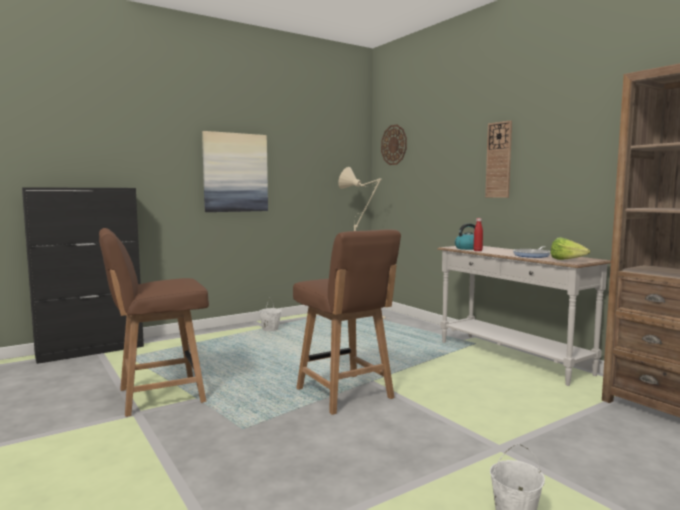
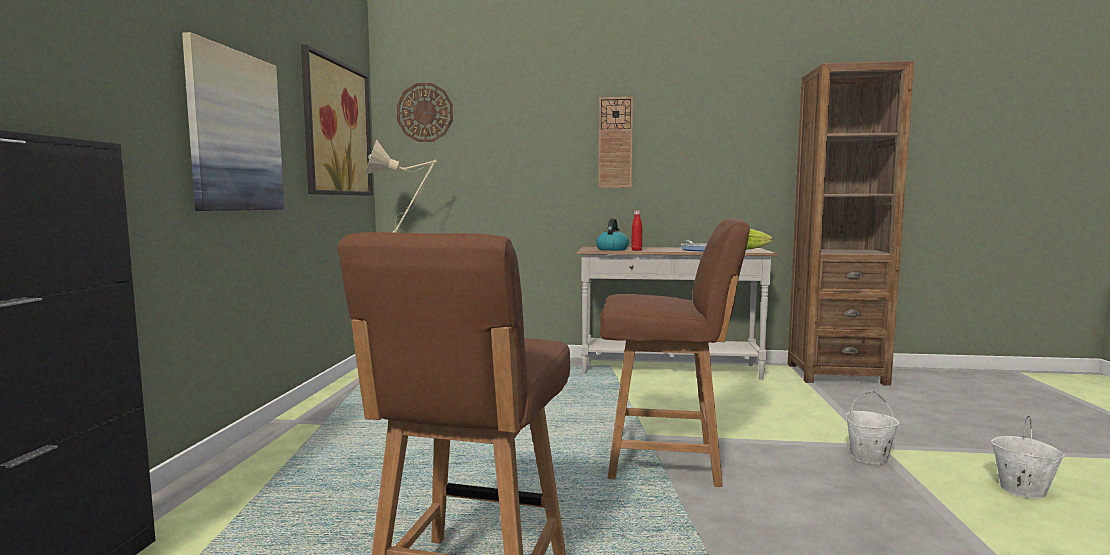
camera: 50 degrees left, 0 degrees up
(270, 329) = (339, 423): white bucket -> white bucket (868, 458)
(328, 162) = (337, 129): none -> picture

